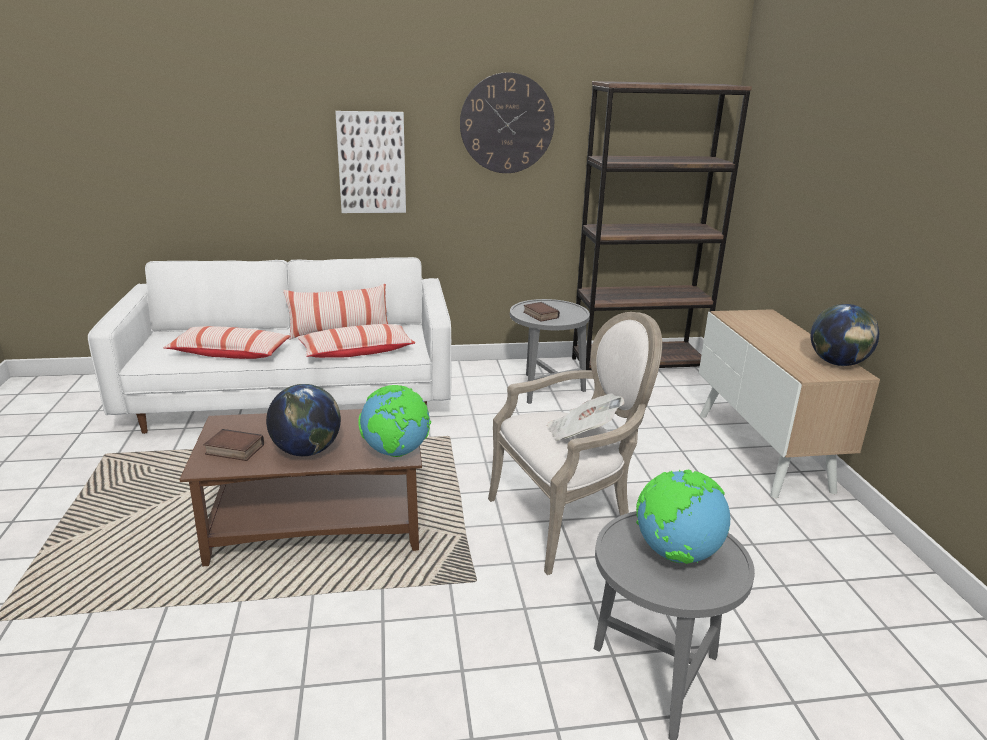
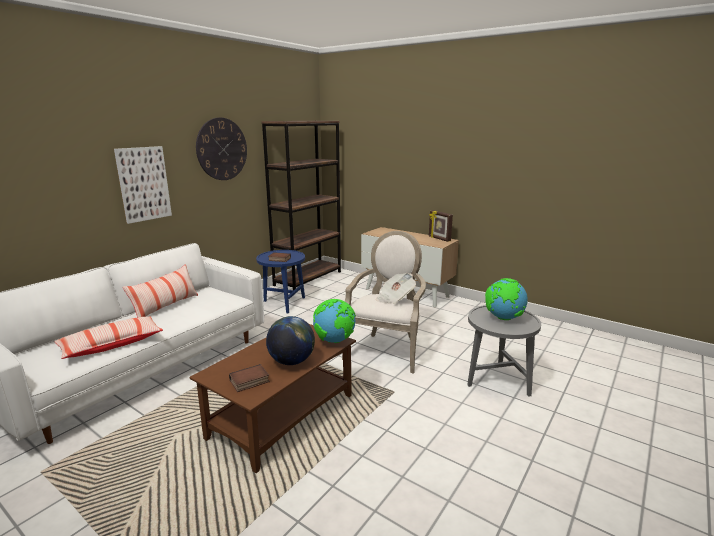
camera: 45 degrees left, 5 degrees down
(357, 352) = (202, 311): pillow -> none
(545, 388) = (283, 303): grey side table -> blue side table
(837, 364) = (439, 239): globe -> picture frame

